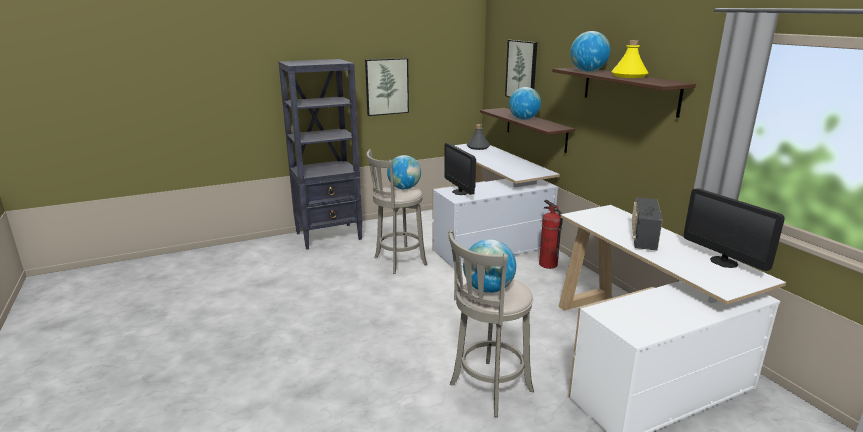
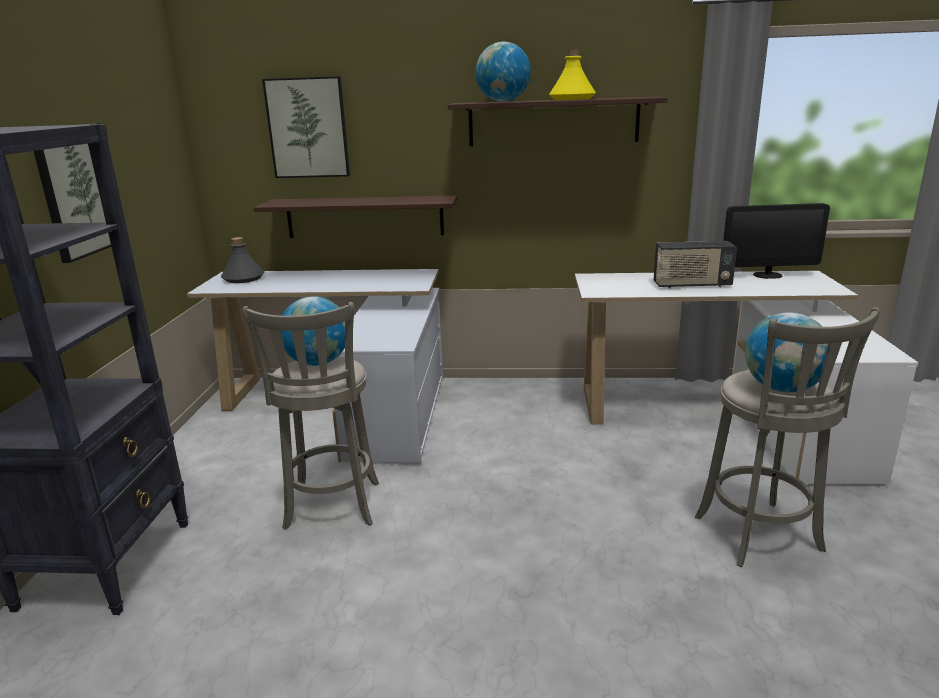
camera: 60 degrees left, 0 degrees up
(460, 192) = (372, 337): monitor -> none
(523, 119) = (363, 201): globe -> none
(548, 264) = (482, 395): fire extinguisher -> none
(642, 239) = (691, 285): radio -> radio turned 45 degrees counterclockwise

